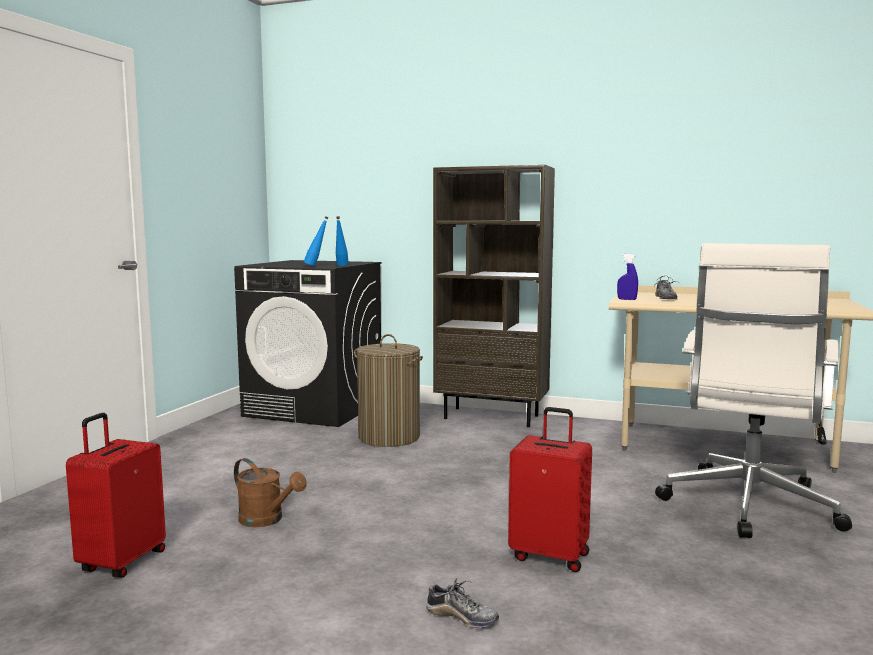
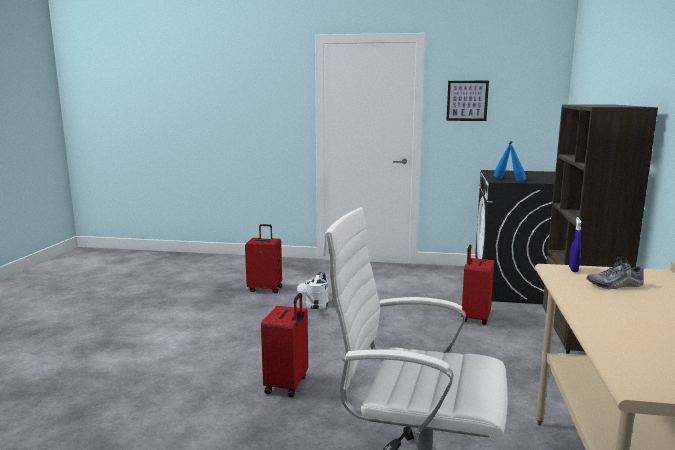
camera: 80 degrees right, 5 degrees up
(187, 167) = (467, 100): none -> picture
(267, 520) = (315, 306): brown watering can -> white watering can
(388, 437) = (474, 318): laundry basket -> red suitcase
(462, 617) = (216, 362): shoe -> none

